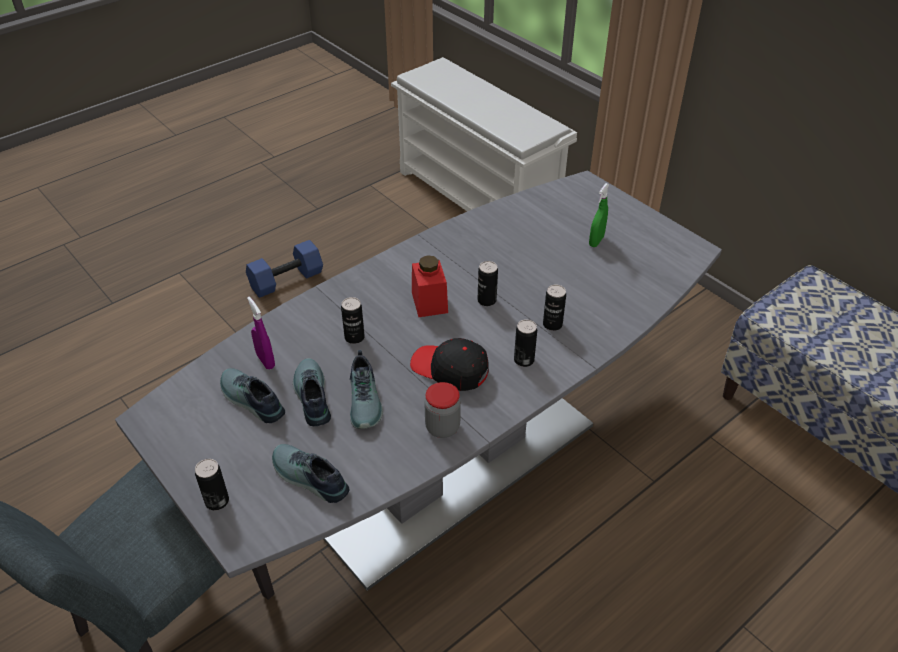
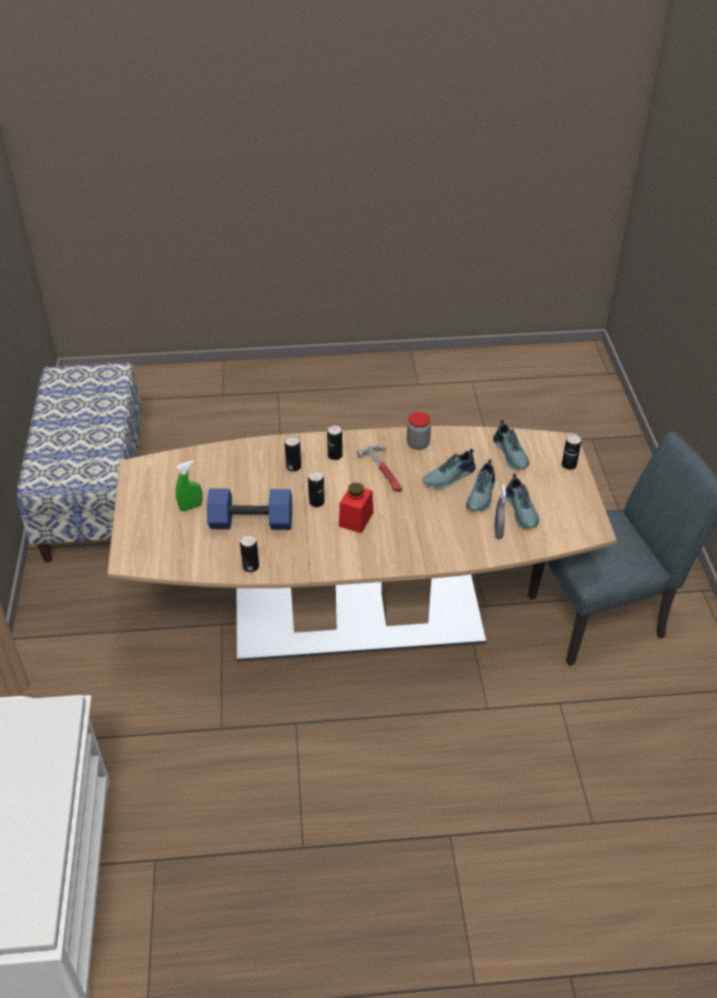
camera: 145 degrees left, 0 degrees up
(265, 361) = (498, 531): purple spray bottle -> grey spray bottle
(286, 281) = (362, 887): blue dumbbell -> blue dumbbell (252, 521)
(354, 337) = (427, 519): can -> can (250, 566)
(366, 400) = (450, 477): shoe -> shoe turned 150 degrees counterclockwise
(448, 464) = (359, 613): grey dining table -> brown dining table
(450, 369) = (384, 471): black cap -> hammer

